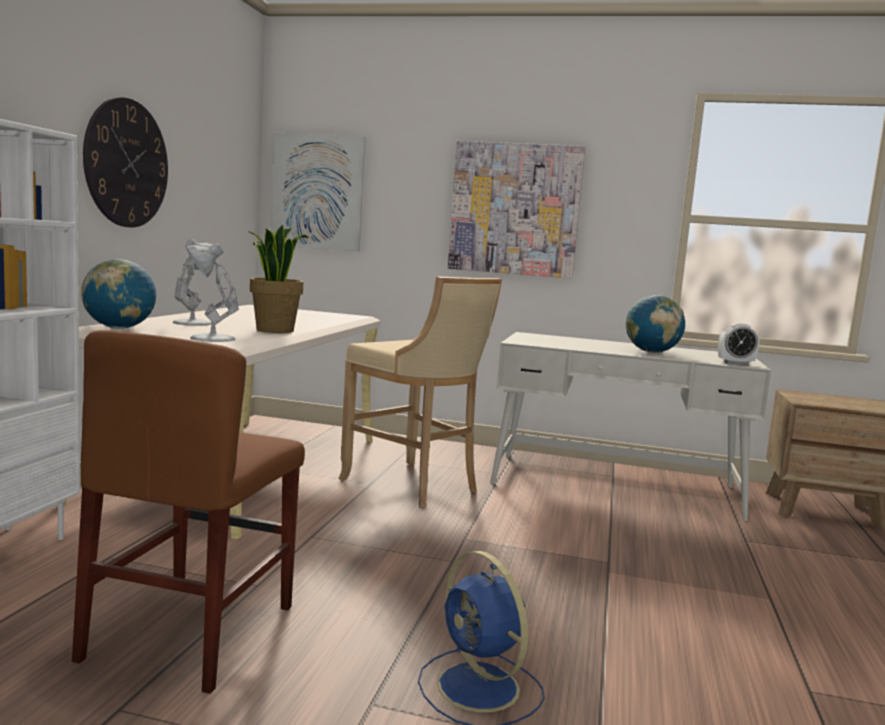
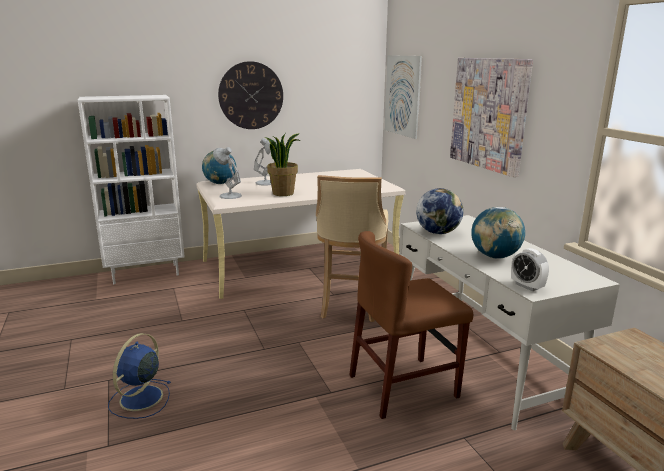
camera: 55 degrees right, 10 degrees up
(191, 632) = (131, 326): brown chair -> brown chair (403, 386)
(555, 344) = (438, 232): none -> globe

